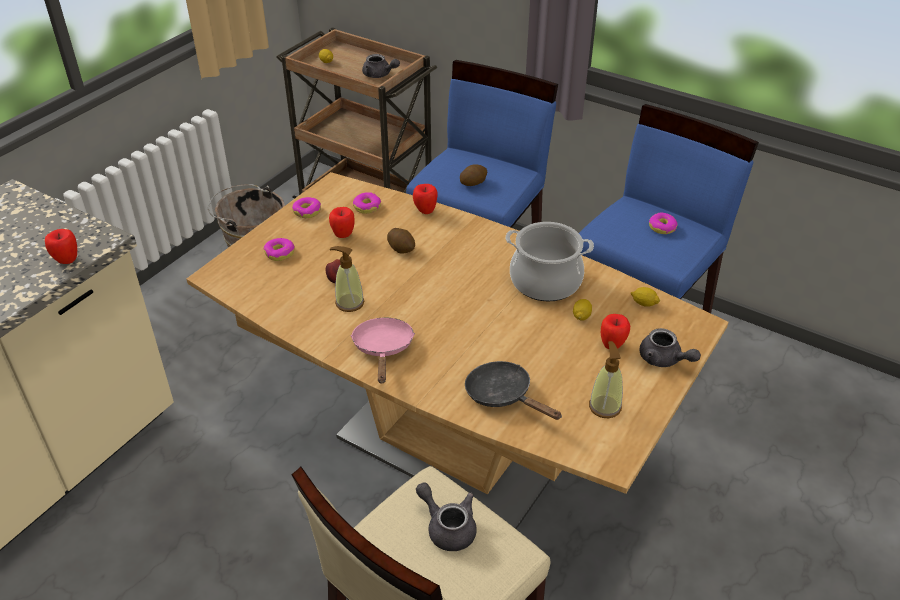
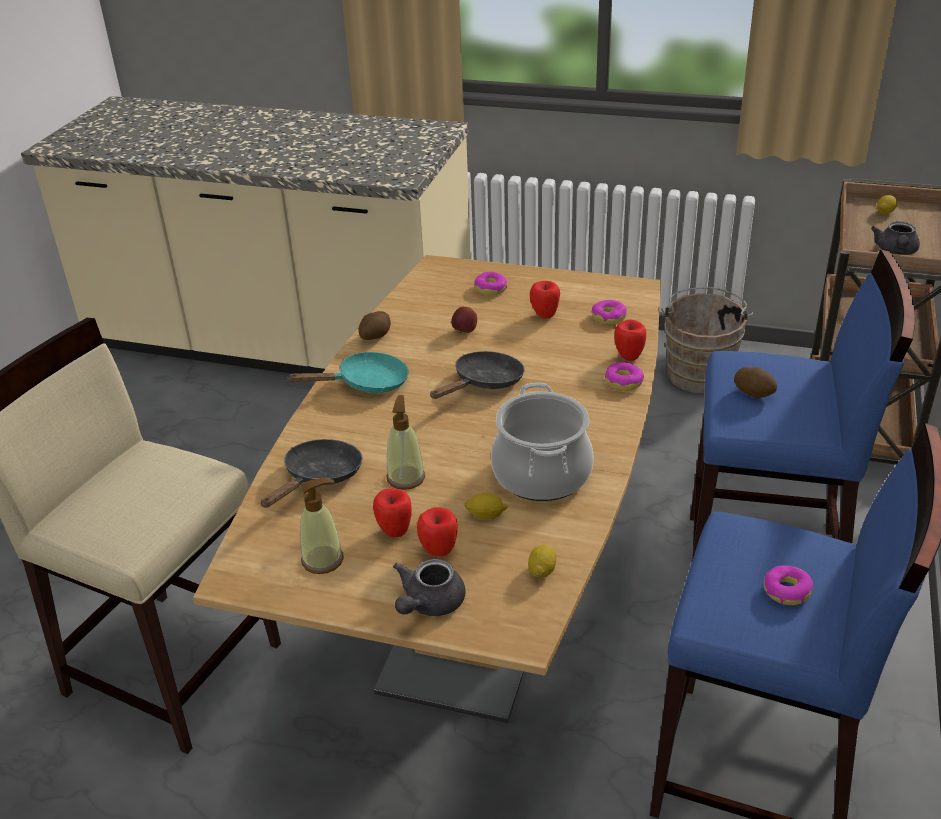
camera: 75 degrees right, 5 degrees down
(67, 261) = (364, 175): apple -> apple (394, 531)
(307, 211) = (573, 285): donut -> donut (624, 382)
(349, 303) = (431, 346): soap dispenser -> soap dispenser (406, 477)
(383, 349) = (366, 383): pink frying pan -> turquoise frying pan
(401, 248) = (544, 357): potato -> potato (375, 337)
(420, 285) = (484, 383): none -> black frying pan
(447, 527) = (154, 493): grey teapot -> none

